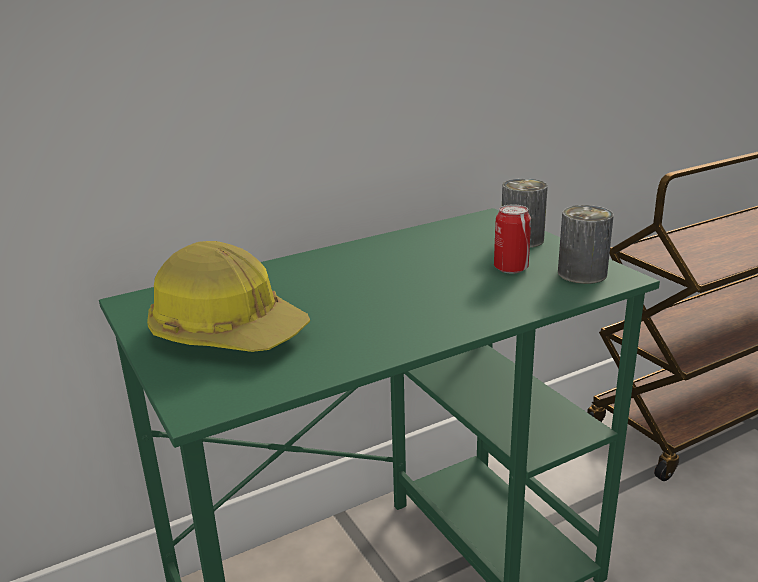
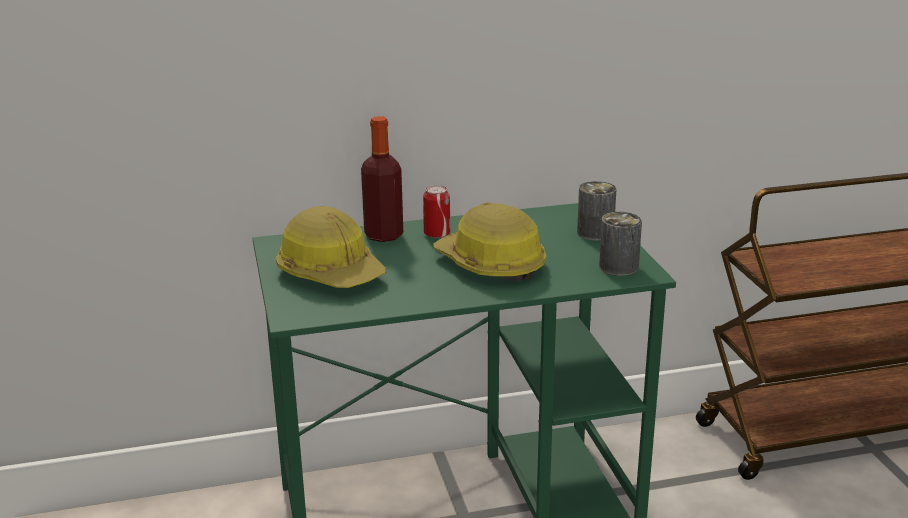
camera: 15 degrees right, 0 degrees up
(274, 274) = (383, 235): none -> bottle
(430, 291) = (490, 264): none -> hard hat
(511, 268) = (566, 255): can -> can (437, 234)

